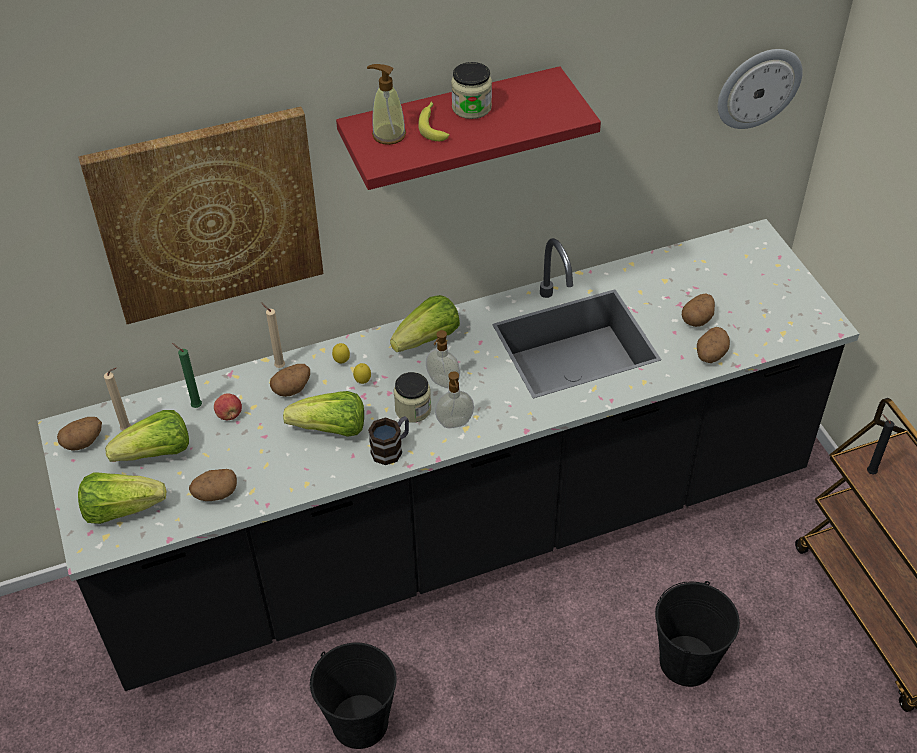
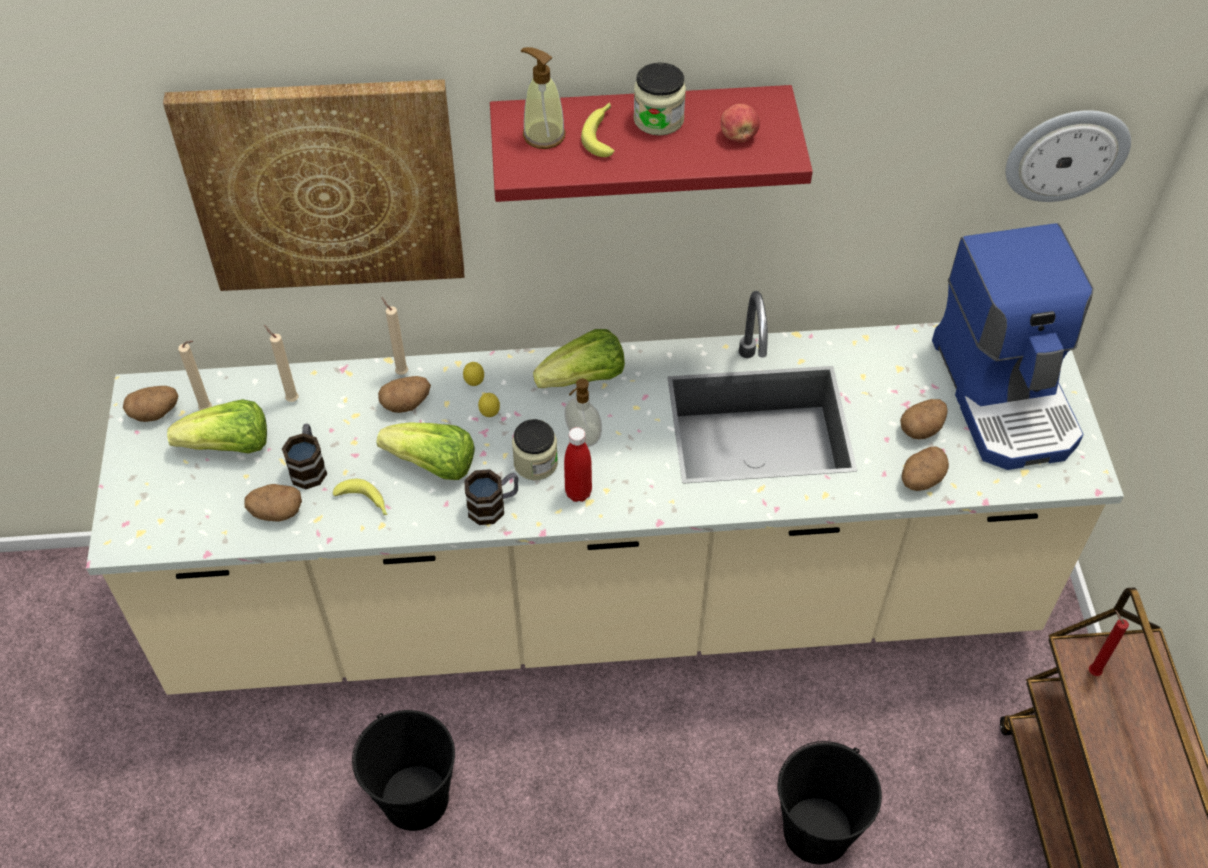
camera: 15 degrees right, 5 degrees up
(121, 509) = (168, 504): lettuce -> none
(195, 406) = (291, 399): green candle -> beige candle
(229, 415) = (325, 419): apple -> apple (738, 136)
(229, 453) = (309, 466): none -> mug
(286, 470) = (364, 502): none -> banana
(455, 423) = (578, 493): soap dispenser -> red bottle
(461, 532) = (604, 602): black counter -> beige counter
(750, 281) = (1006, 394): none -> coffee machine
(869, 472) = (1092, 671): black candle -> red candle

